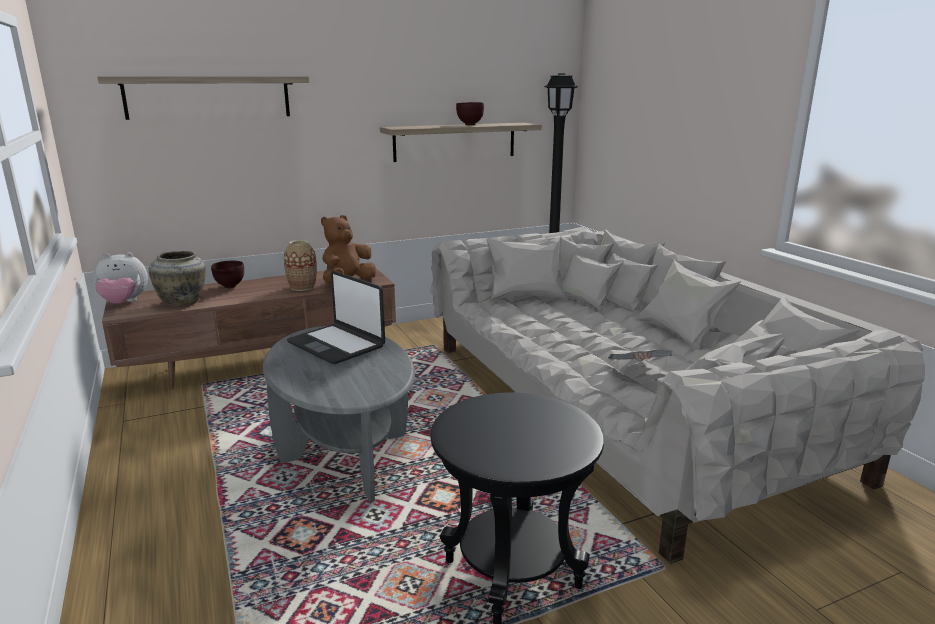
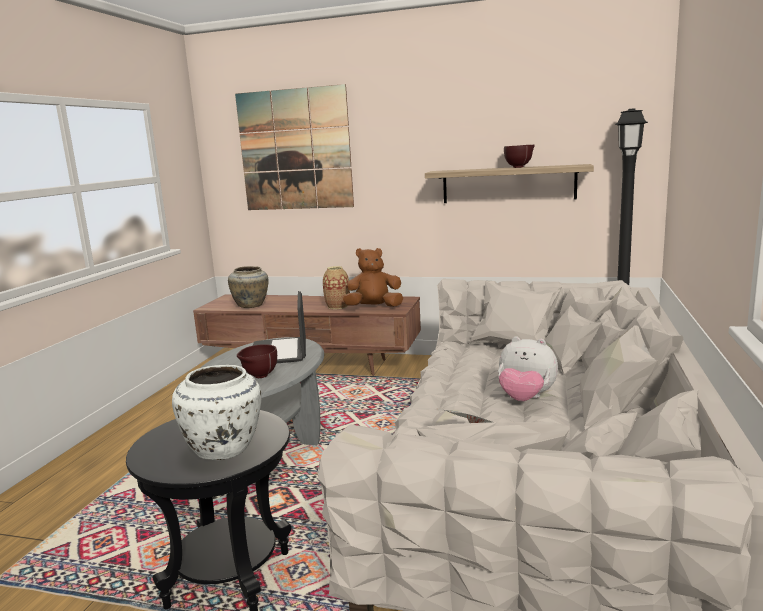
camera: 40 degrees right, 5 degrees down
(124, 303) = (222, 300): plush toy -> plush toy (525, 399)
(208, 97) = (295, 150): shelf -> picture
(229, 287) = (295, 299): brown bowl -> brown bowl (259, 376)
(548, 433) = (224, 450): none -> white vase

